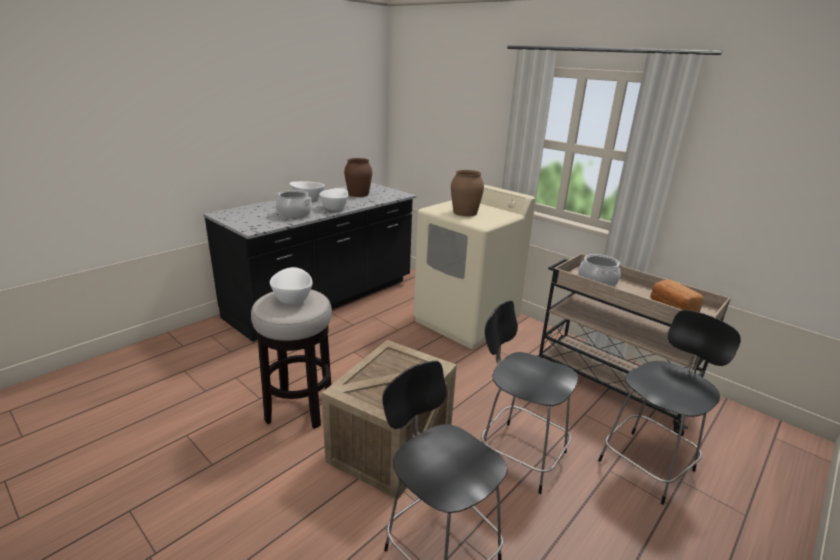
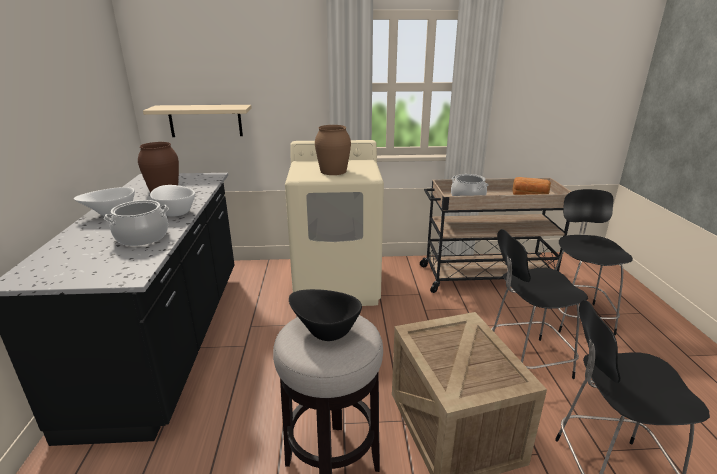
camera: 45 degrees left, 0 degrees up
(293, 298) = (324, 330): white bowl -> black bowl
(423, 151) = (205, 120): none -> beige shelf

